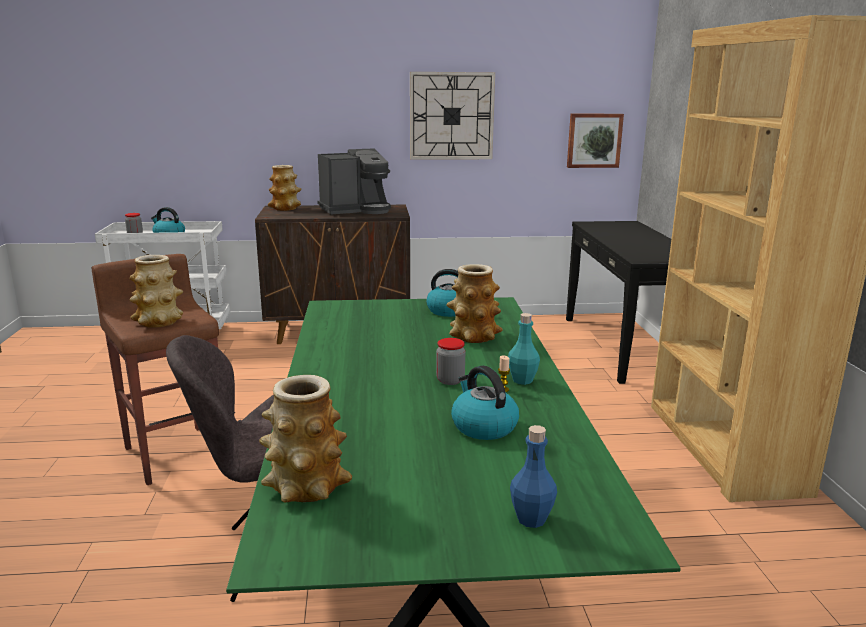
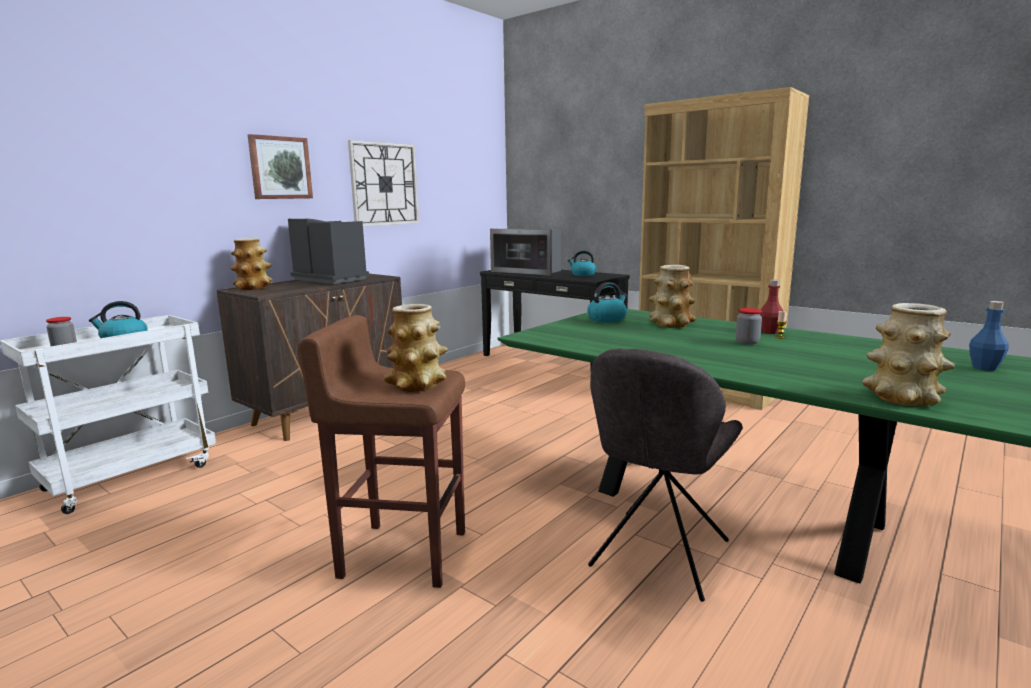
camera: 45 degrees left, 5 degrees down
(356, 210) = (331, 279): coffee machine -> coffee machine turned 75 degrees counterclockwise
(483, 426) = (837, 351): kettle -> kettle (583, 274)
(522, 380) = (769, 332): turquoise bottle -> red bottle
(594, 140) = (480, 204): picture -> picture (280, 168)
(619, 231) = (529, 271): none -> microwave

